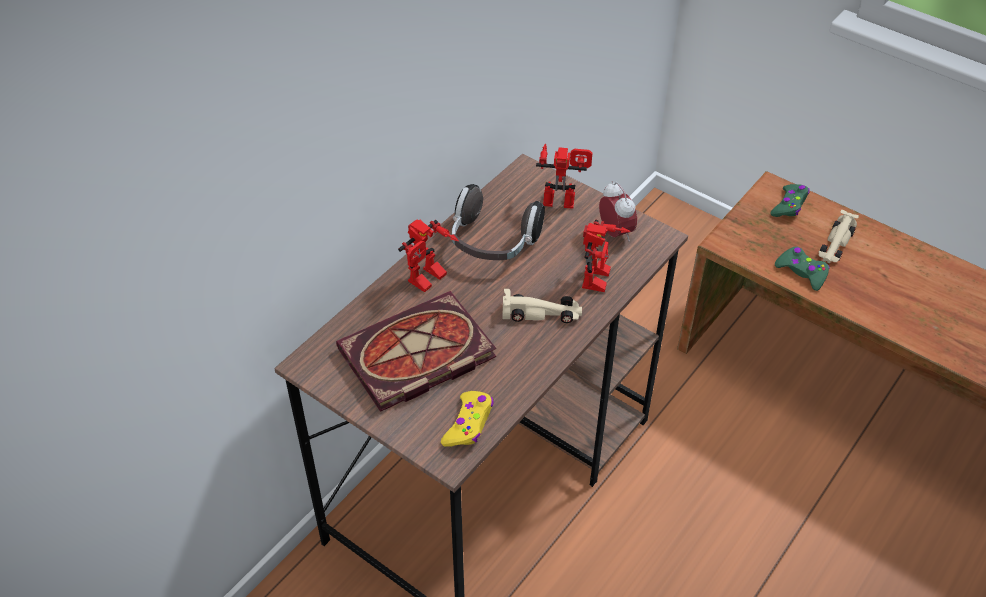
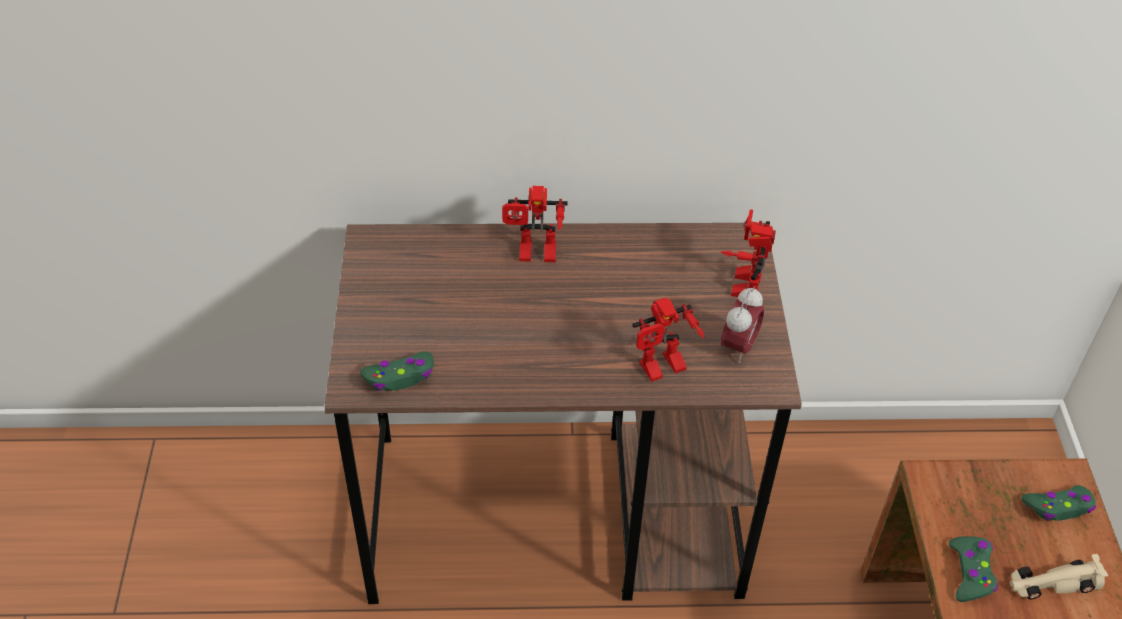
camera: 50 degrees right, 0 degrees up
(415, 357) = (440, 299): book -> none
(469, 424) = (400, 377): yellow game controller -> green game controller
(493, 243) = (626, 270): headphones -> none
(542, 312) = (577, 352): beige toy car -> none
(561, 197) = (741, 282): toy robot -> toy robot turned 135 degrees counterclockwise

